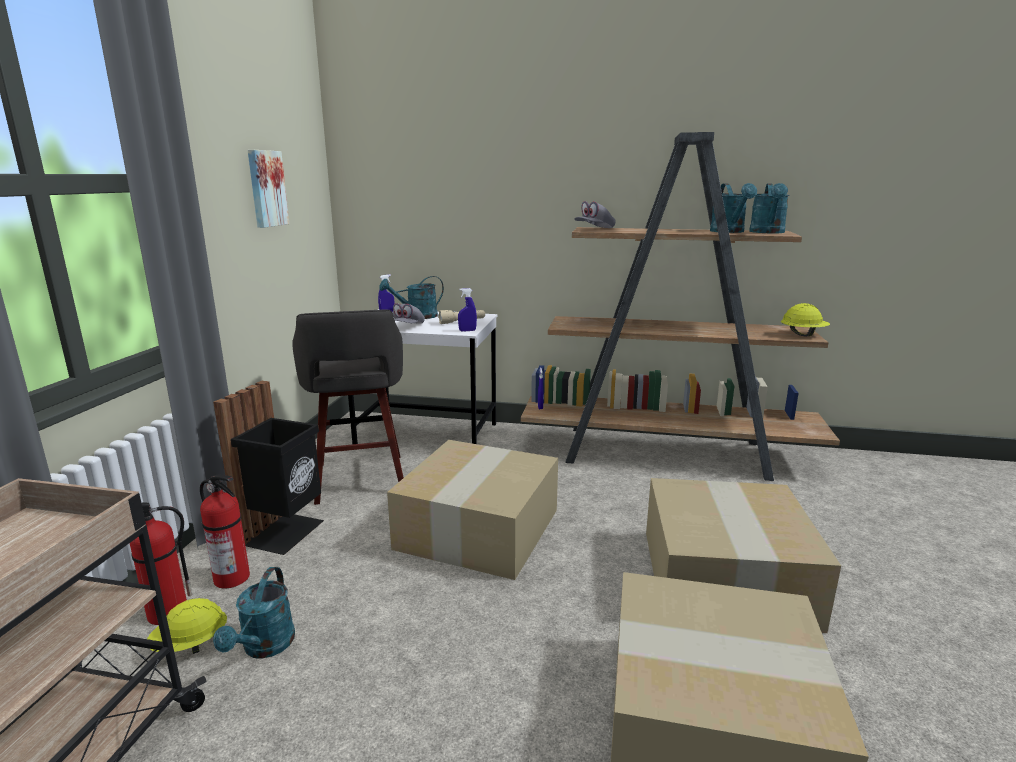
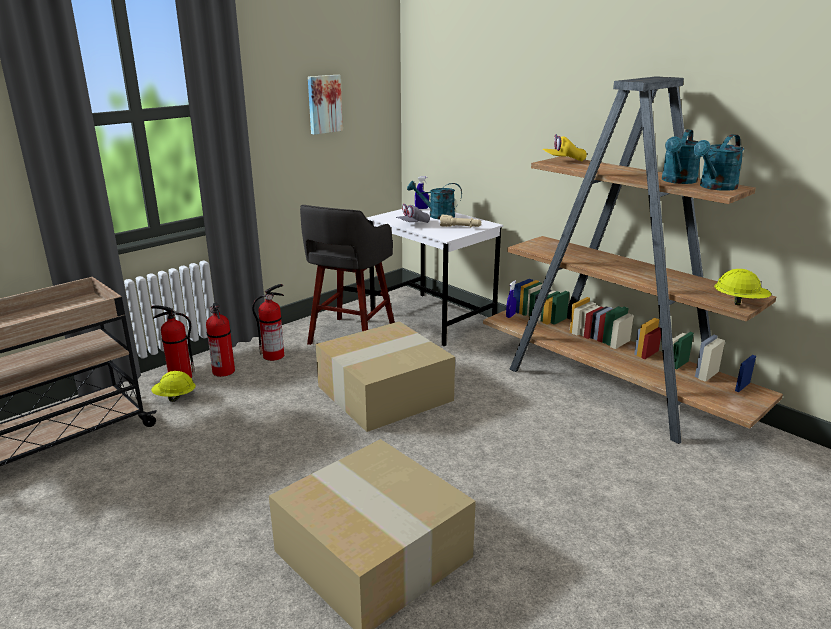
camera: 35 degrees right, 5 degrees up
(264, 647) = (203, 412): turquoise watering can -> none
(285, 532) = (274, 355): black trash can -> fire extinguisher
(467, 330) = (449, 236): blue spray bottle -> none
(594, 229) = (563, 161): grey cap -> yellow cap
(728, 579) = (513, 491): cardboard box -> none

